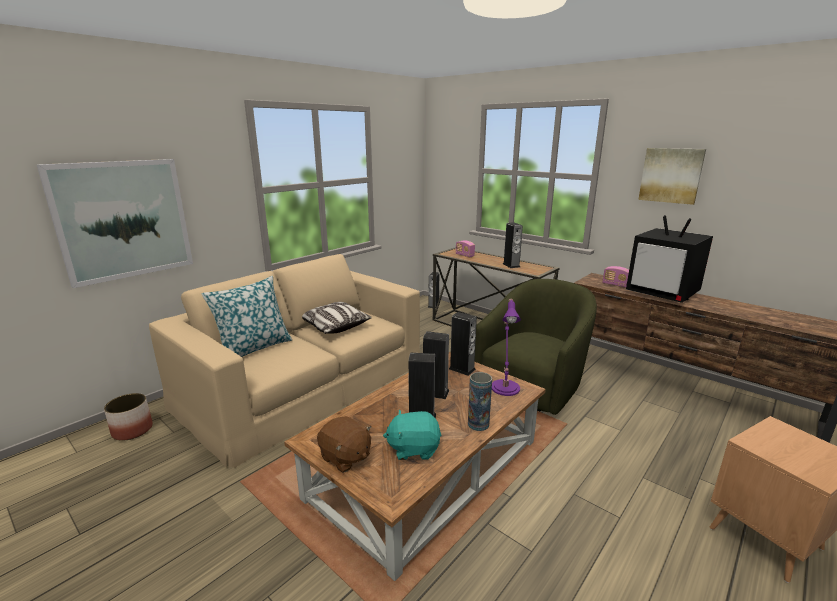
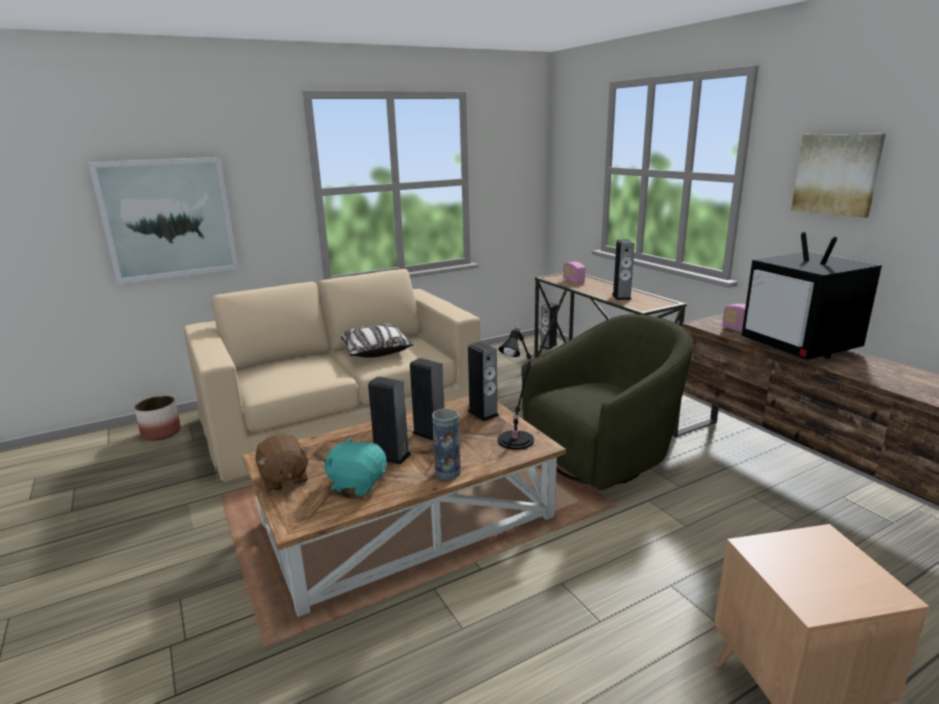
camera: 20 degrees right, 0 degrees up
(254, 348) = (278, 363): pillow -> none
(505, 386) = (517, 439): purple table lamp -> black table lamp

